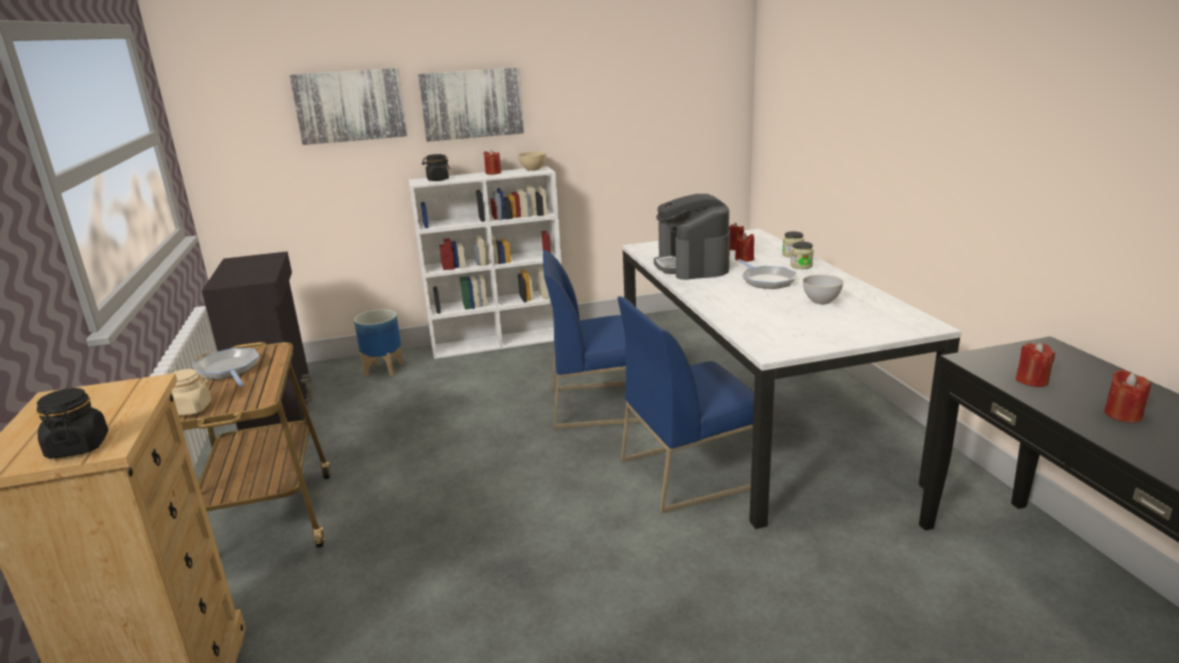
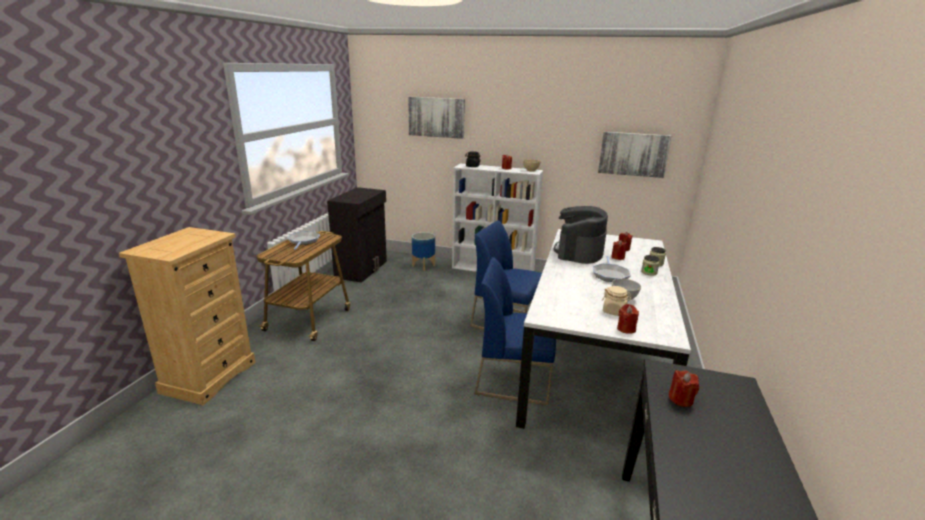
camera: 30 degrees right, 0 degrees up
(78, 447) = (165, 252): black jar -> none
(191, 409) = (269, 254): beige jar -> beige jar (614, 311)
(472, 104) = (503, 125): picture -> picture (633, 154)
(1122, 414) = (710, 449): red candle -> red candle (626, 329)

